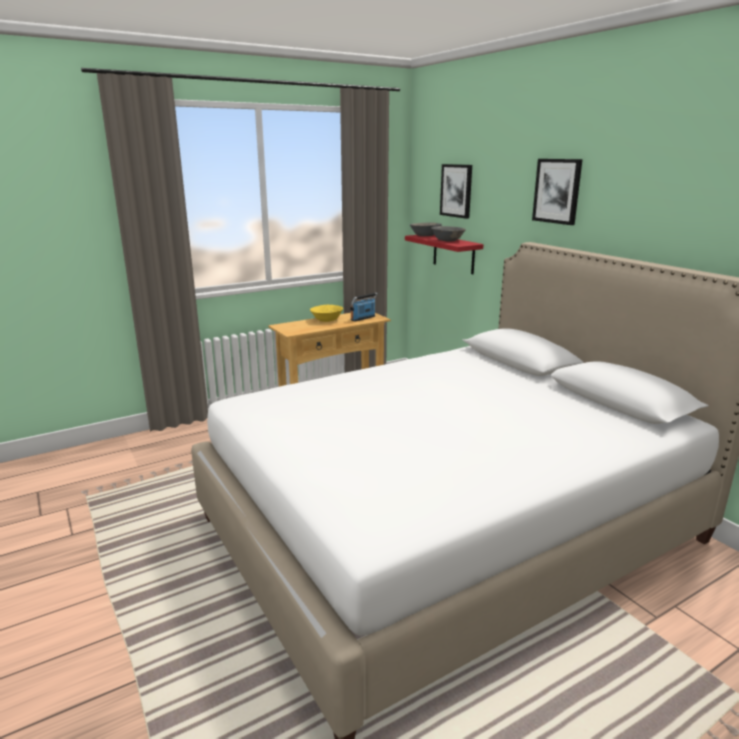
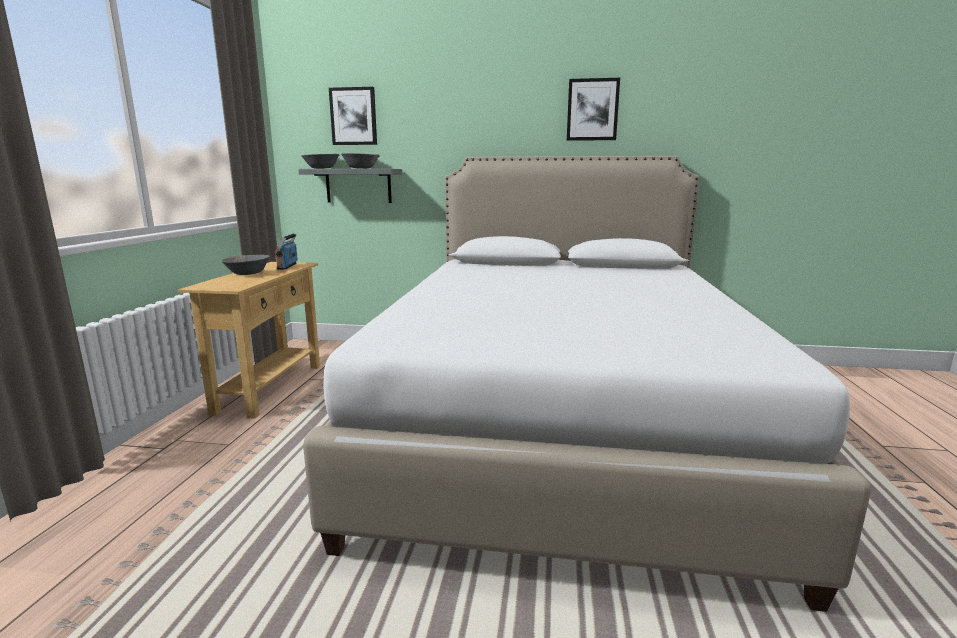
camera: 50 degrees left, 5 degrees down
(327, 320) = (248, 273): yellow bowl -> grey bowl
(453, 253) = (358, 186): red shelf -> grey shelf
(557, 191) = (490, 106): picture -> picture (592, 110)

